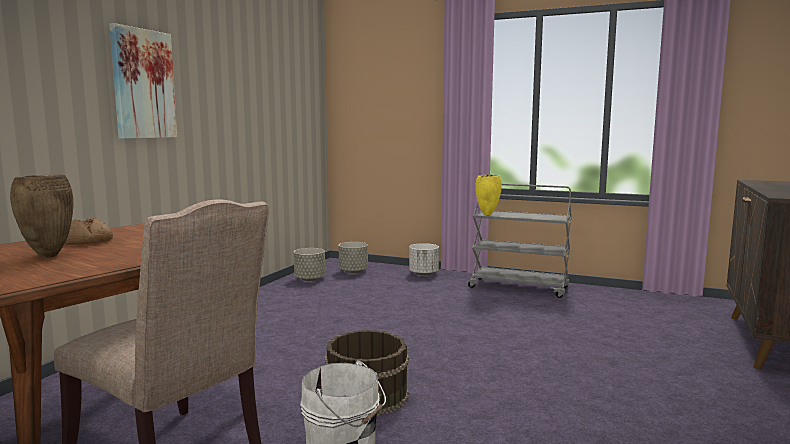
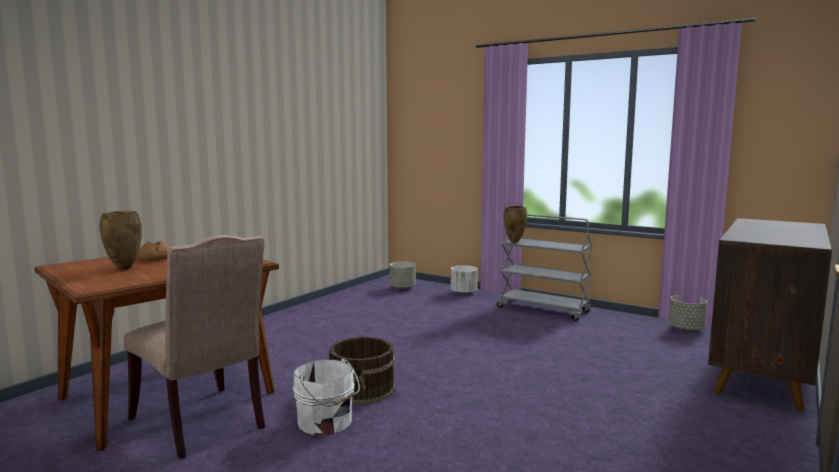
camera: 10 degrees right, 0 degrees up
(143, 84) = (215, 132): picture -> none
(310, 279) = (362, 293): grey planter -> grey planter (686, 329)
(487, 214) = (514, 242): yellow vase -> brown vase

